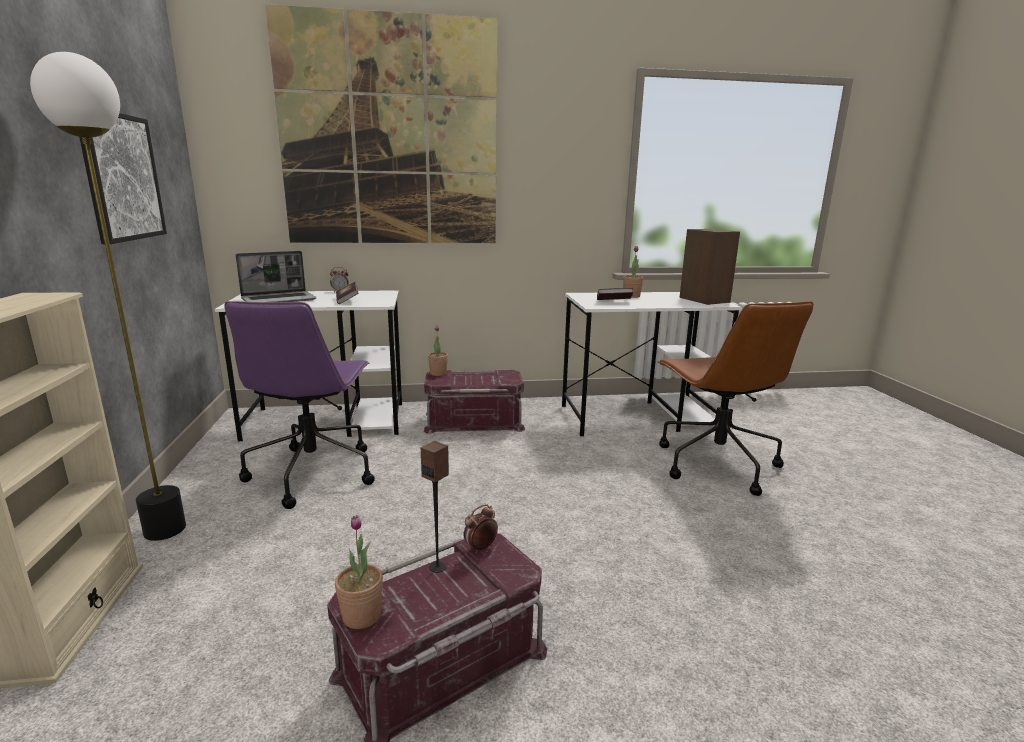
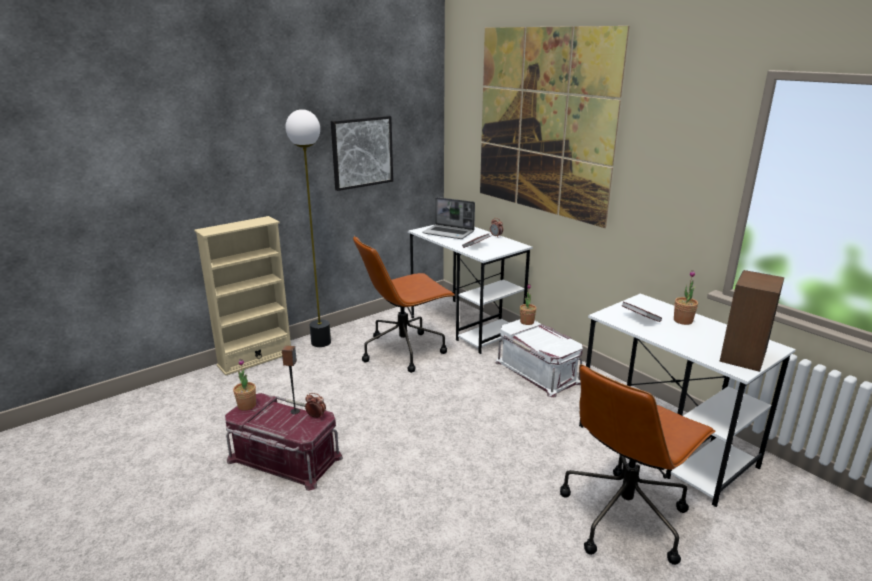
camera: 60 degrees right, 5 degrees up
(313, 472) = (404, 350): purple office chair -> brown office chair
(474, 421) = (538, 371): red storage box -> white storage box

